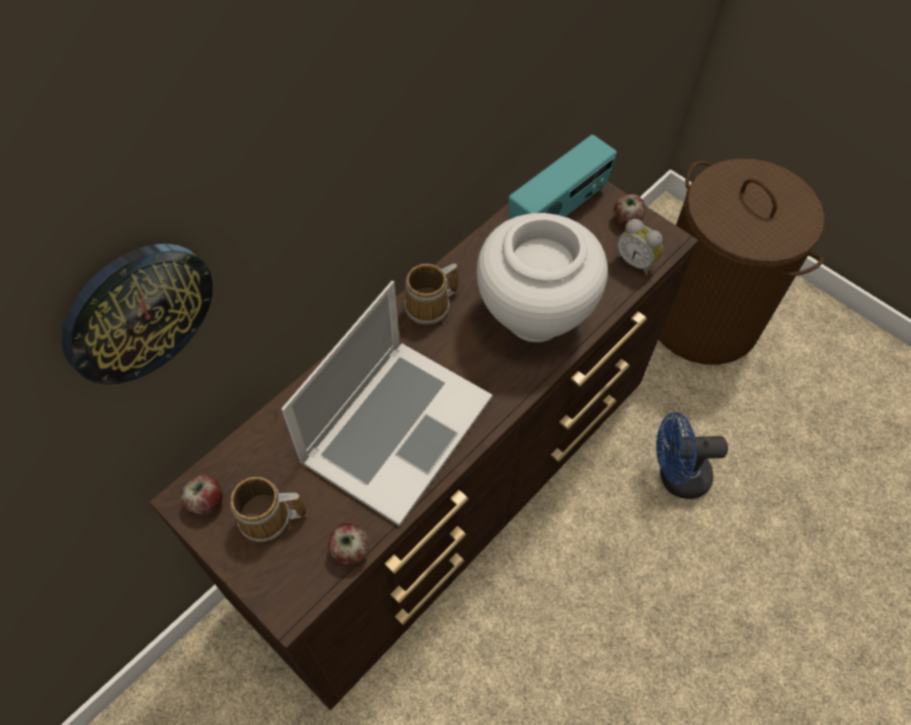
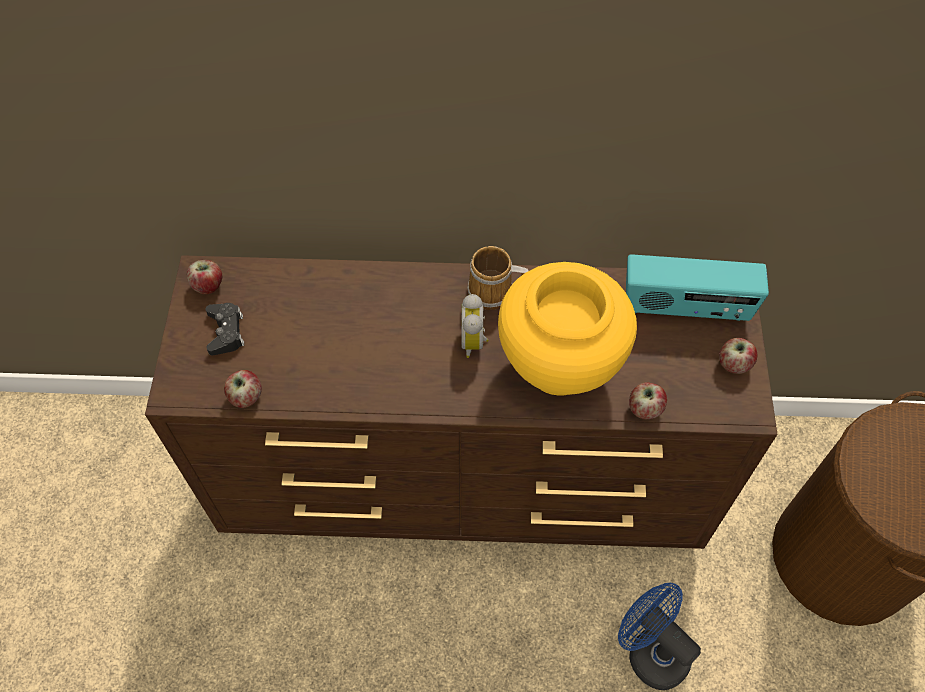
camera: 50 degrees right, 0 degrees up
(138, 312) = (210, 101): wall clock -> none
(269, 521) = (226, 332): mug -> black game controller
(396, 428) = (367, 350): laptop -> none
(534, 316) = (559, 367): white vase -> yellow vase
(614, 294) = (644, 408): none -> apple
(636, 261) = (696, 401): alarm clock -> alarm clock (475, 341)

